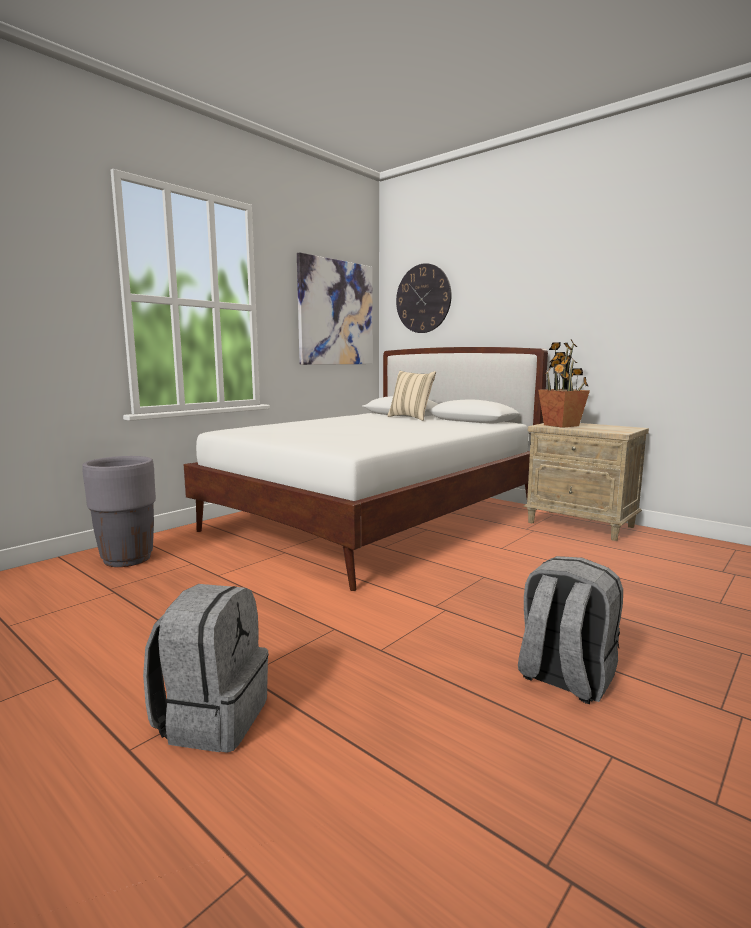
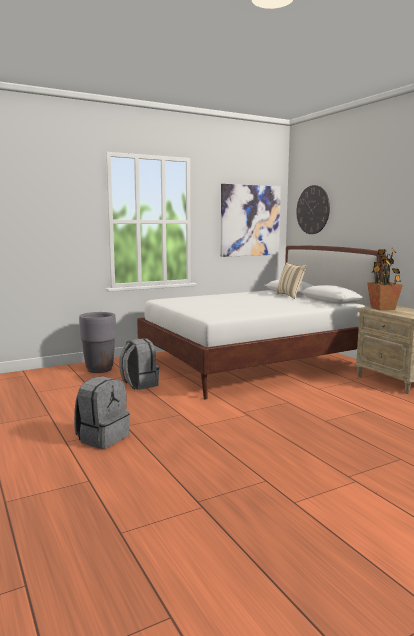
camera: 20 degrees right, 0 degrees up
(564, 678) = (278, 451): grey backpack -> grey backpack (139, 384)

